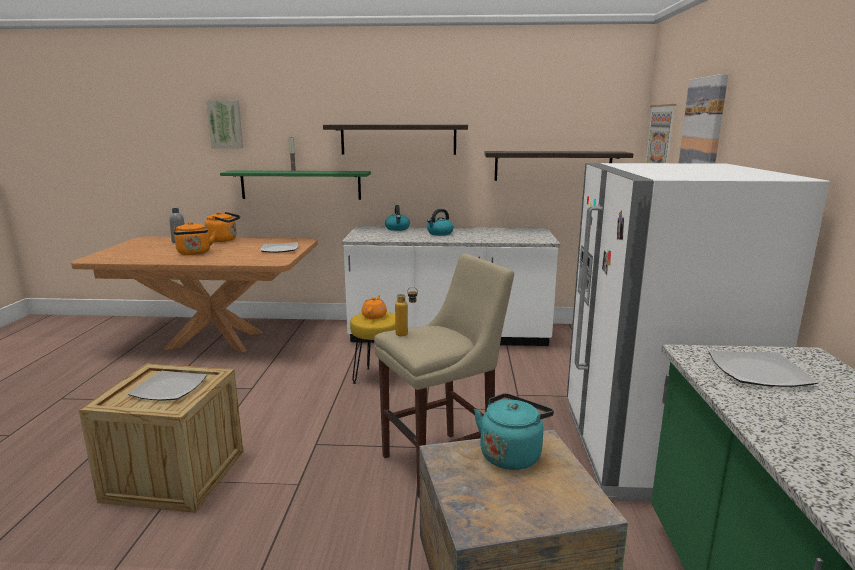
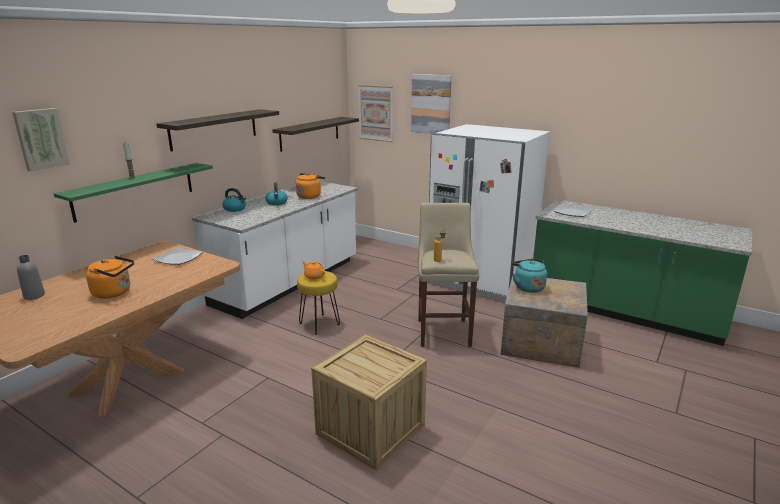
camera: 60 degrees left, 5 degrees up
(168, 388) = (370, 363): plate -> none
(224, 240) = (80, 275): orange kettle -> orange kettle (309, 196)

